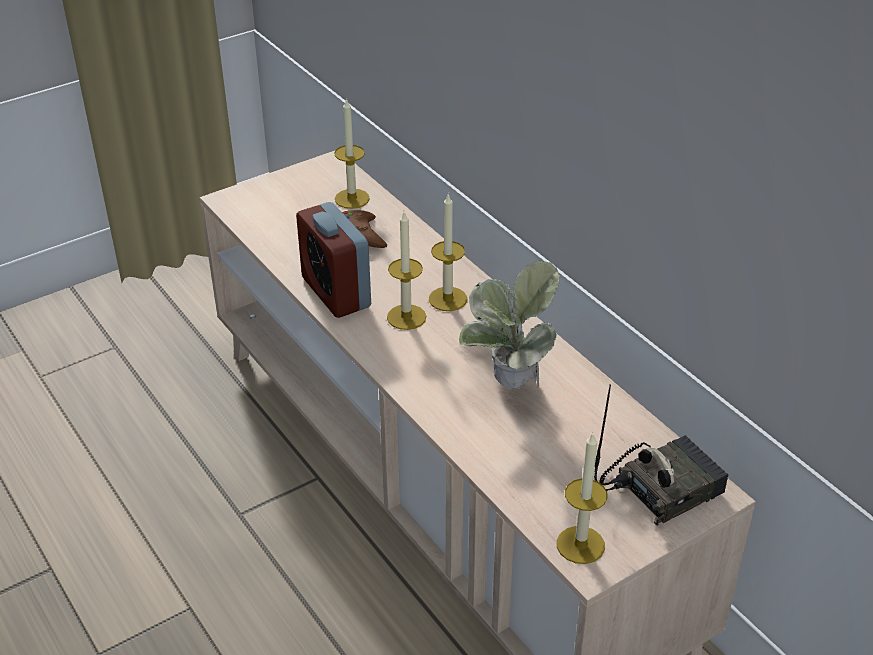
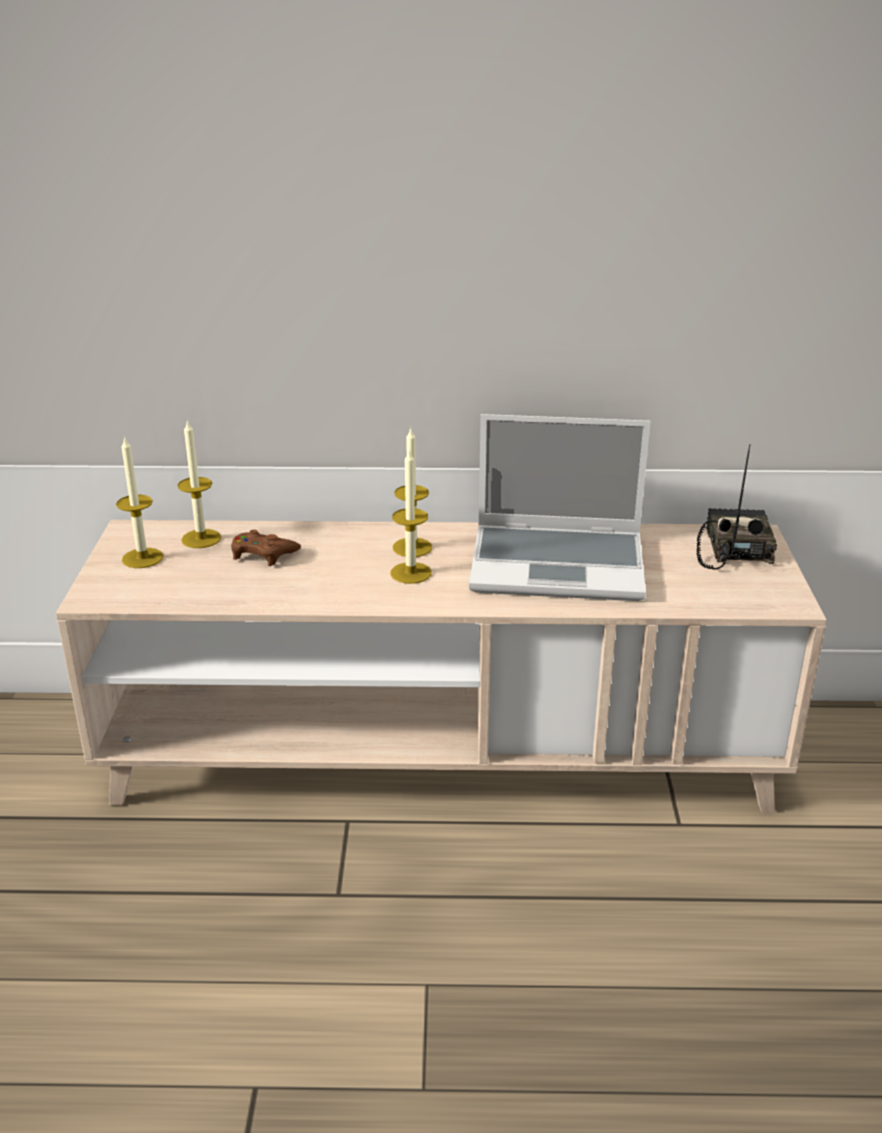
camera: 55 degrees left, 10 degrees down
(336, 292) = (329, 592): alarm clock -> none
(507, 389) = (559, 564): potted plant -> laptop
(580, 545) = (766, 600): candle -> candle (142, 558)

